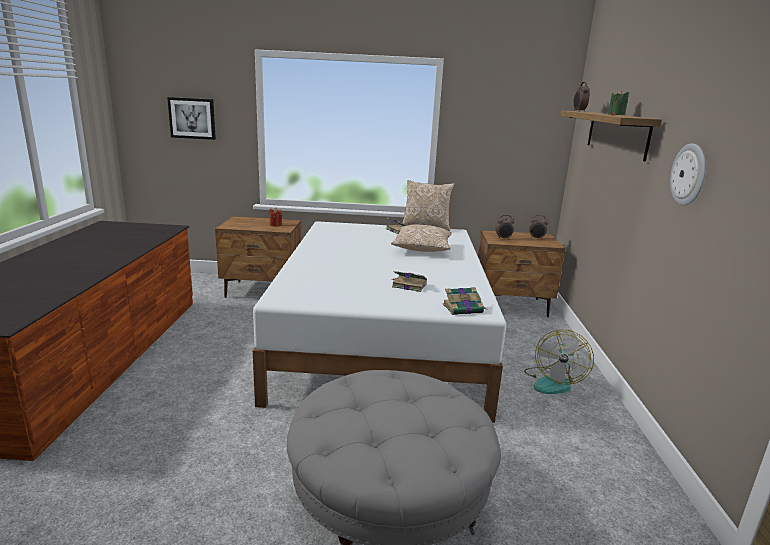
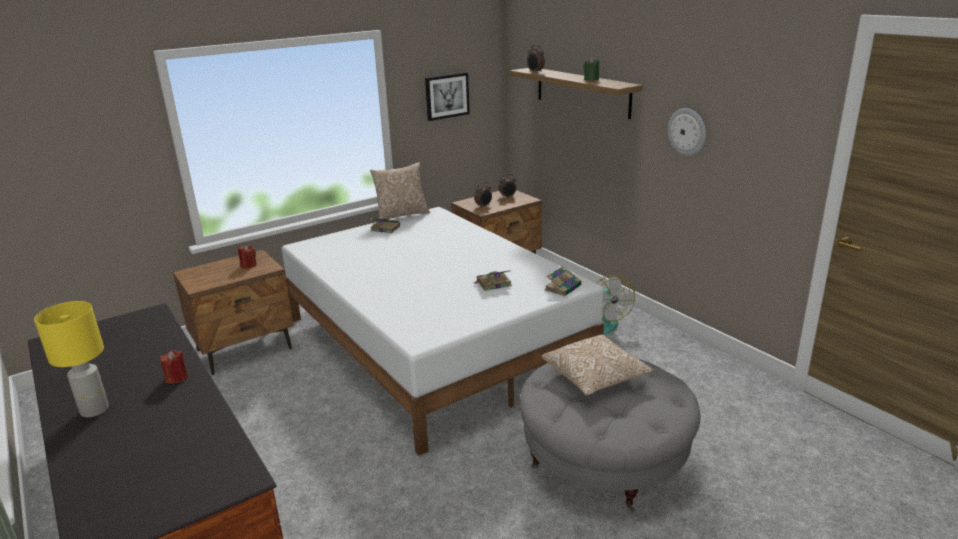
camera: 35 degrees left, 5 degrees up
(45, 258) = (95, 410): none -> yellow table lamp
(107, 259) = (177, 378): none -> red candle
(192, 118) = (76, 158): picture -> picture (446, 96)
(421, 249) = (441, 243): pillow -> pillow (595, 377)

